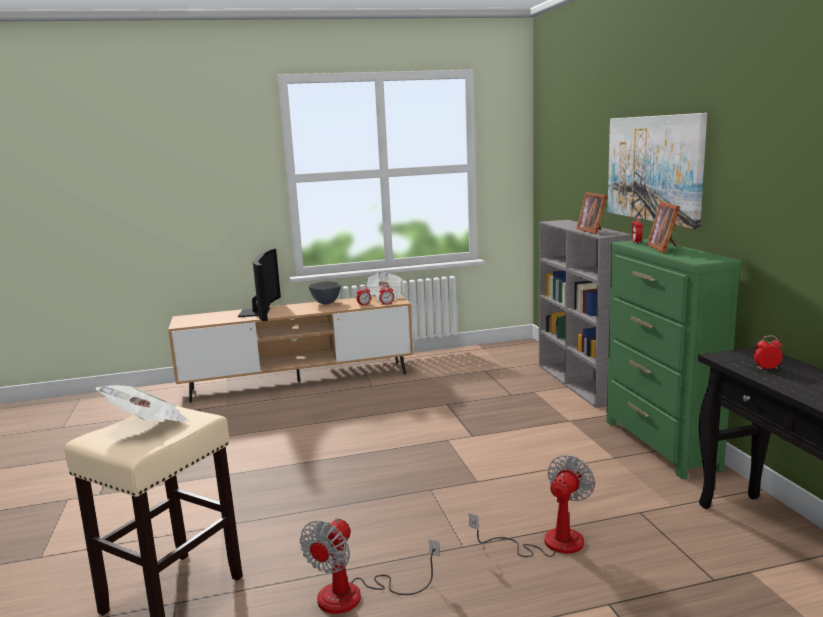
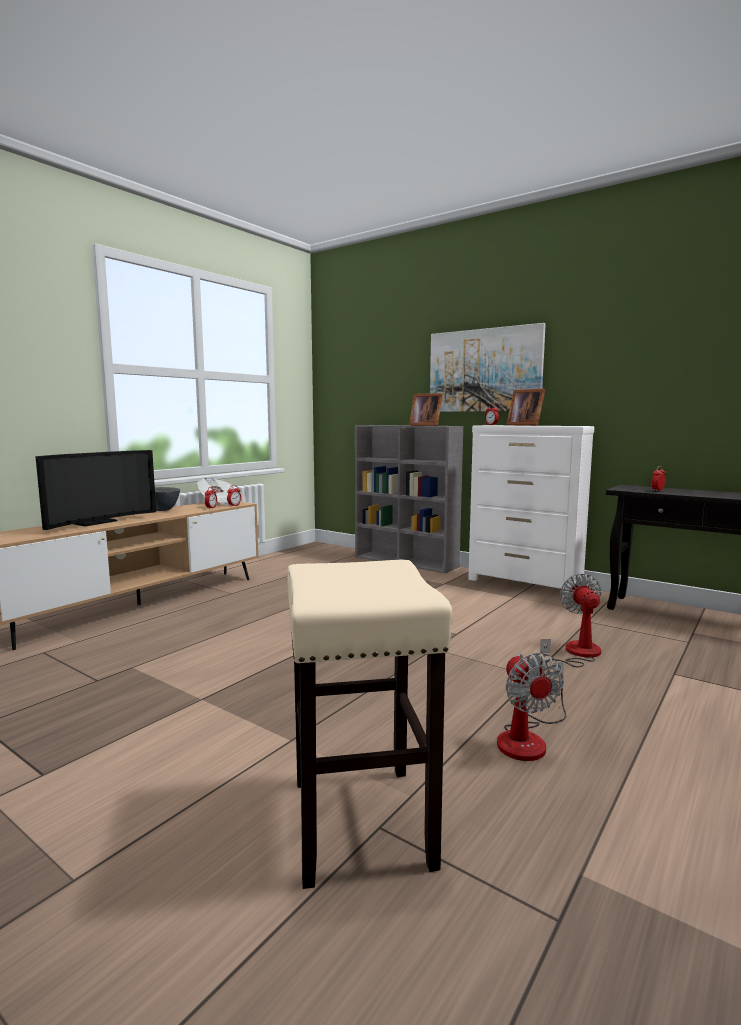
camera: 40 degrees left, 5 degrees down
(148, 424) = (351, 577): newspaper -> none
(259, 312) = (95, 522): television -> television turned 75 degrees clockwise
(660, 445) = (524, 584): green dresser -> white dresser

